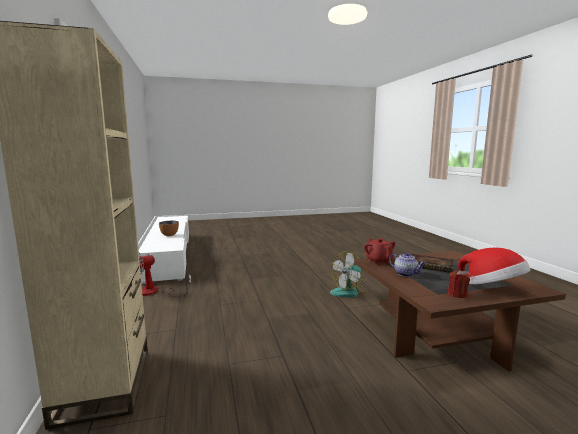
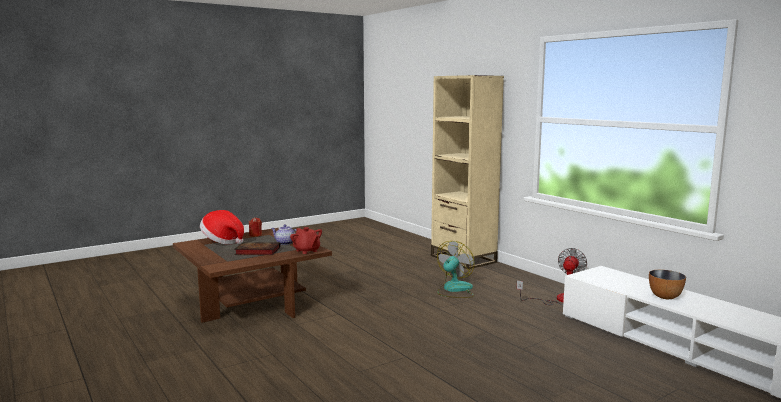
camera: 160 degrees right, 0 degrees up
(349, 292) = (341, 332): fan -> fan (454, 290)

